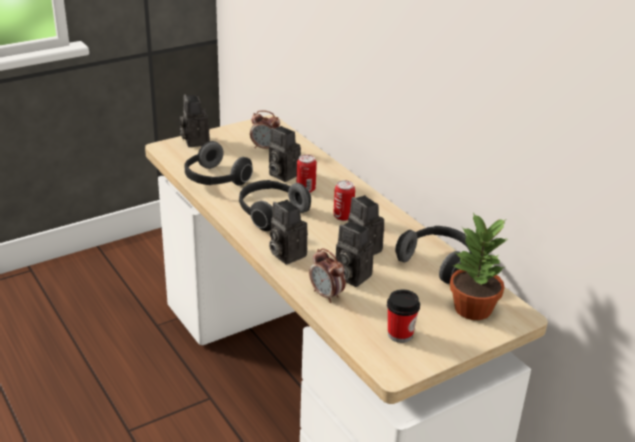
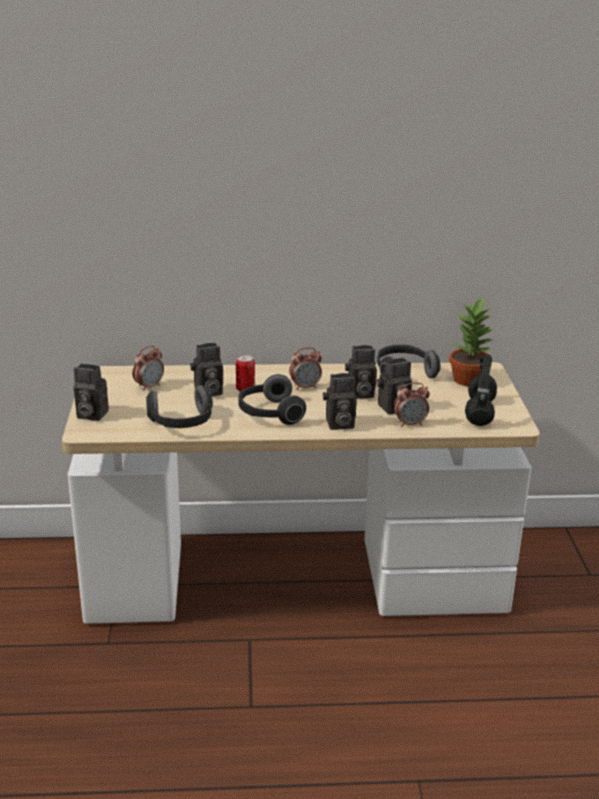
camera: 60 degrees left, 5 degrees down
(343, 216) = (305, 387): can -> alarm clock
(400, 334) = (479, 412): cup -> black headphones

